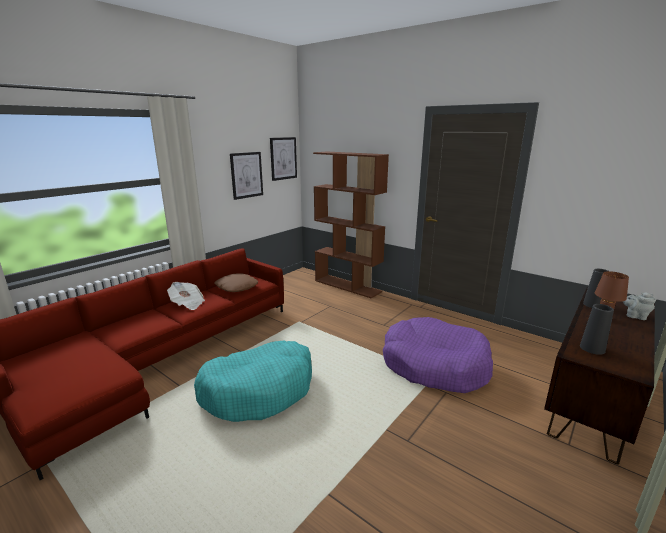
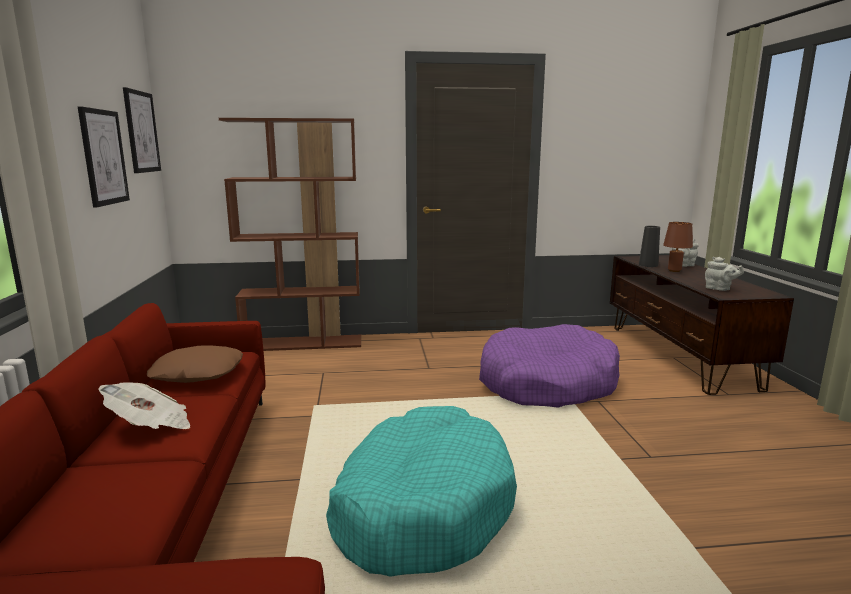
camera: 45 degrees left, 5 degrees down
(592, 348) = (719, 289): black vase -> grey teapot

